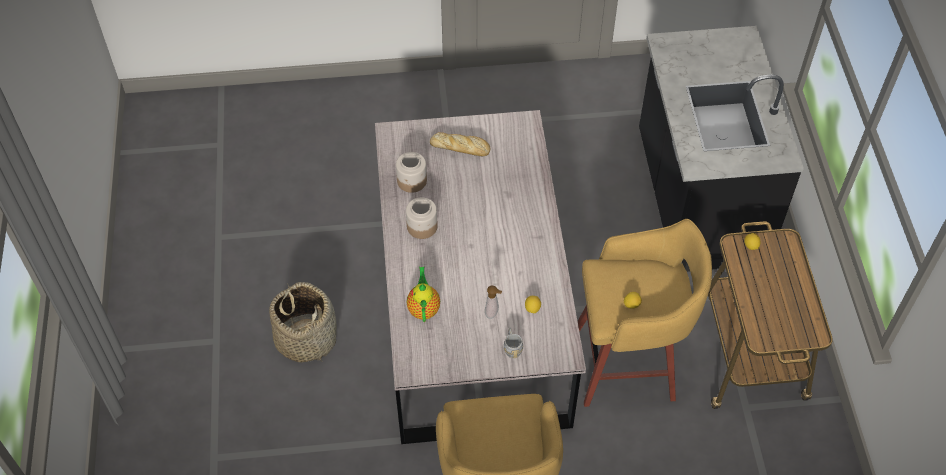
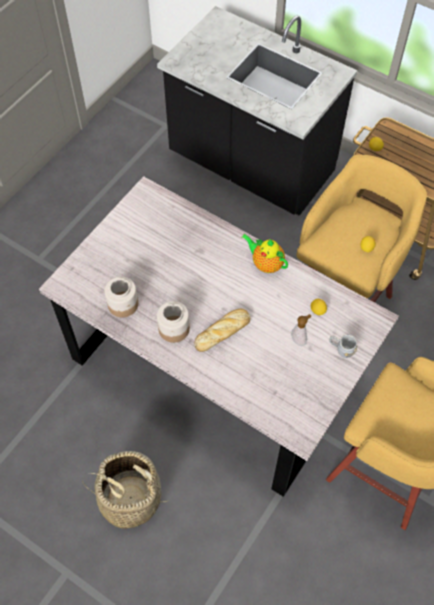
camera: 50 degrees left, 5 degrees up
(423, 308) = (252, 383): teapot -> teapot (265, 264)
(461, 148) = (126, 249): bread -> bread (223, 331)

